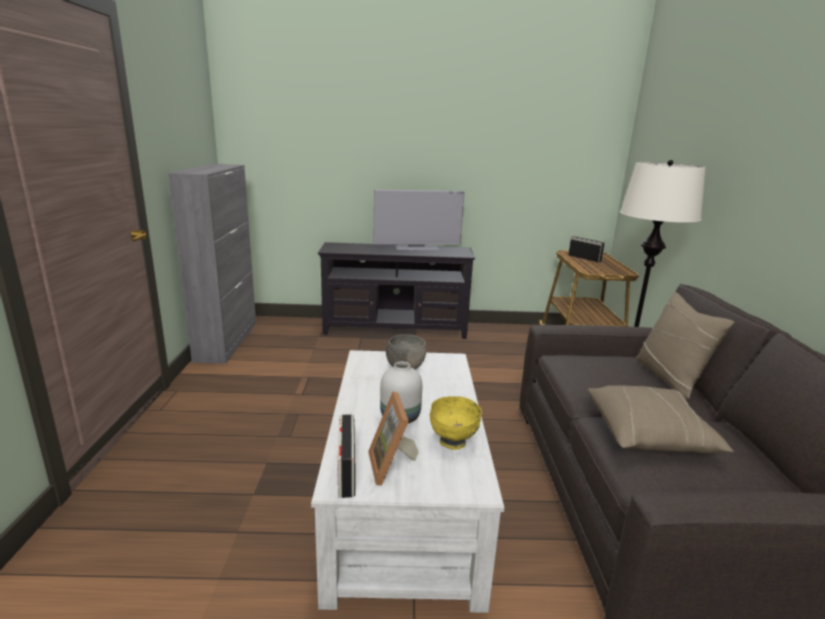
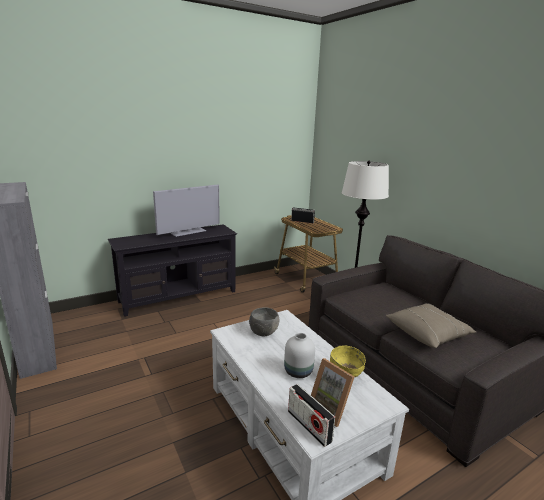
camera: 30 degrees left, 0 degrees up
(670, 377) = (403, 293): beige pillow -> none

